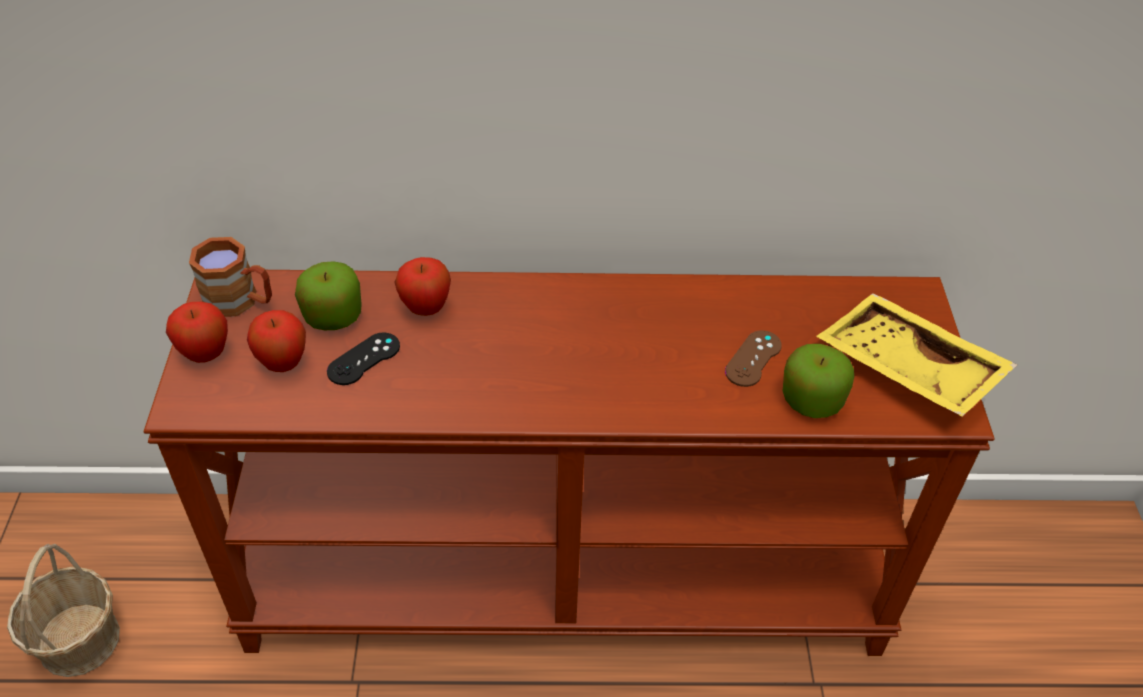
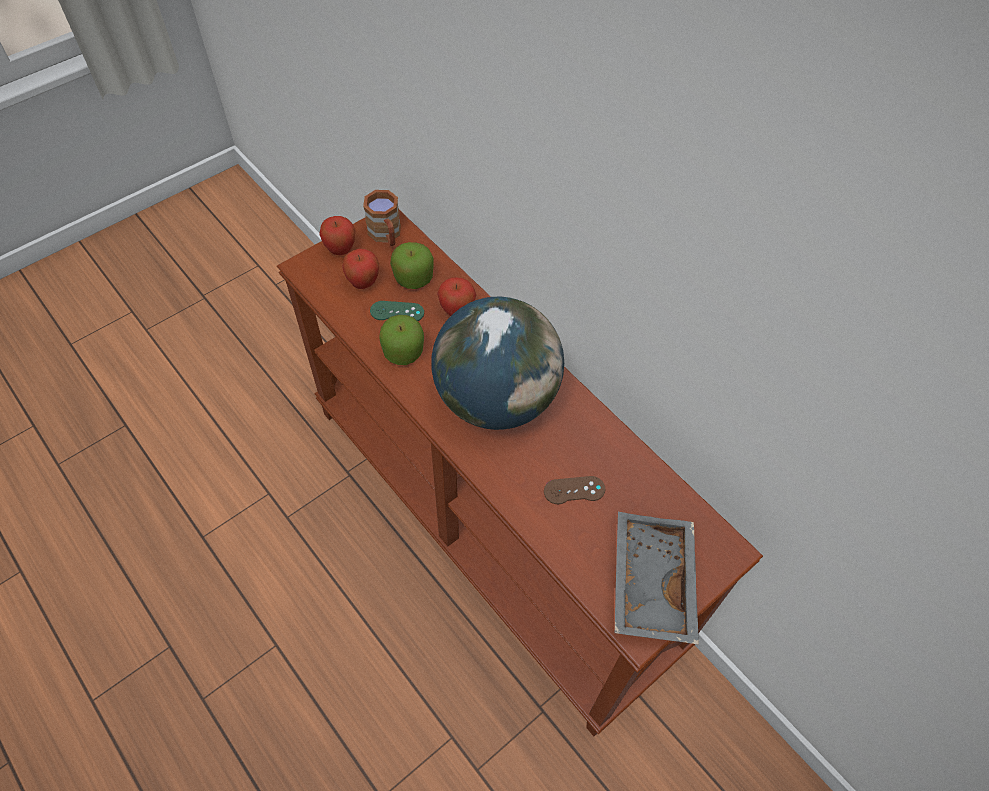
camera: 50 degrees right, 10 degrees up
(80, 640) = (276, 346): basket -> none
(364, 359) = (397, 312): black game controller -> green game controller
(578, 350) = (495, 399): none -> globe
(811, 400) = (570, 542): apple -> apple (403, 351)
(906, 370) = (649, 581): yellow tray -> grey tray

